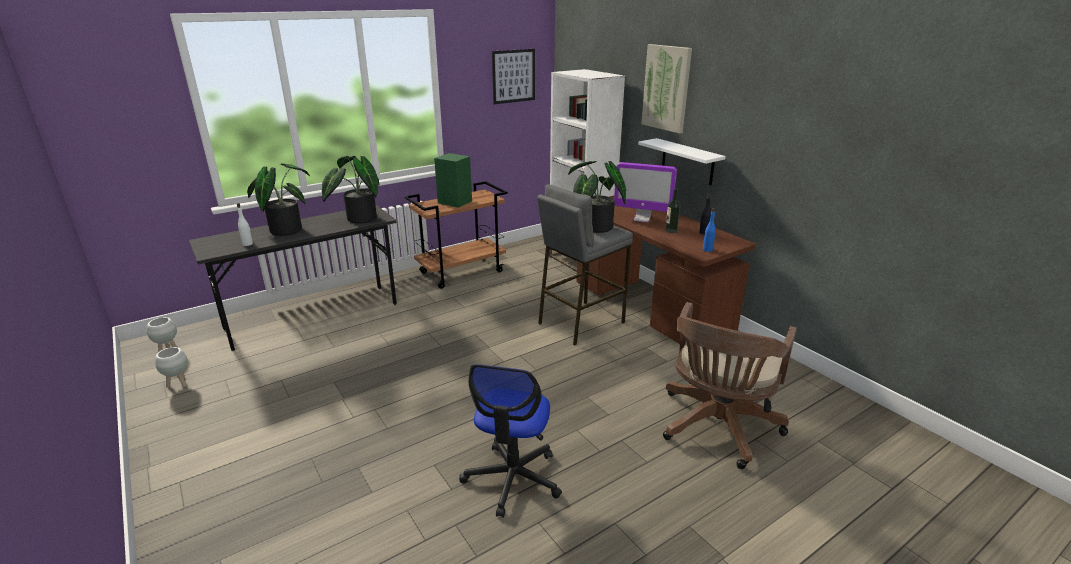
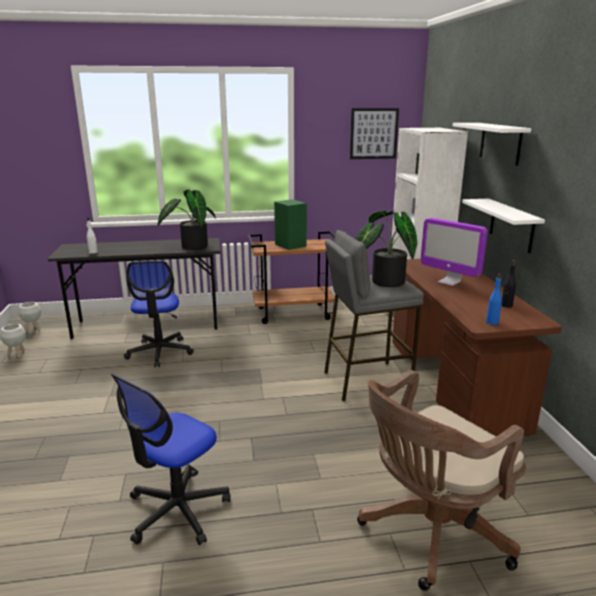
camera: 25 degrees right, 5 degrees down
(285, 229) = (131, 246): potted plant -> none
(356, 341) = (160, 352): none -> office chair
(666, 88) = (500, 143): picture -> white shelf
(671, 231) = (469, 297): bottle -> none

